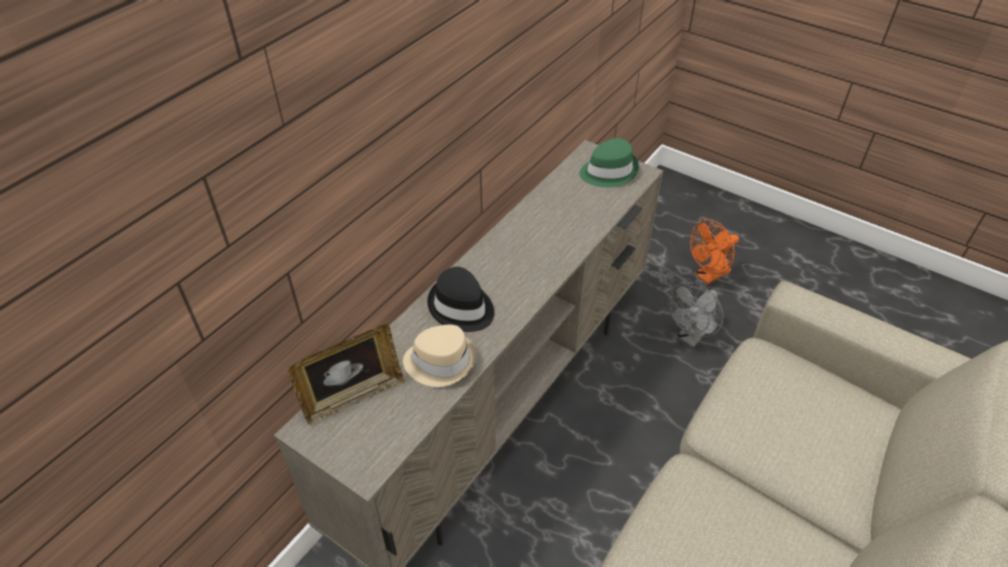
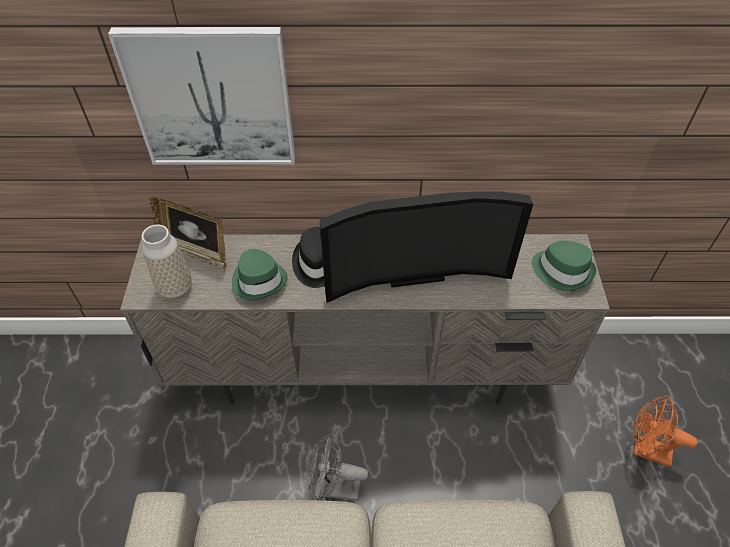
camera: 55 degrees right, 5 degrees up
(323, 195) = (211, 98): none -> picture
(386, 436) = (175, 288): none -> vase
(441, 361) = (259, 280): beige hat -> green hat
(532, 251) = (413, 271): none -> television
(691, 337) = (556, 472): grey fan -> grey fan (334, 488)

